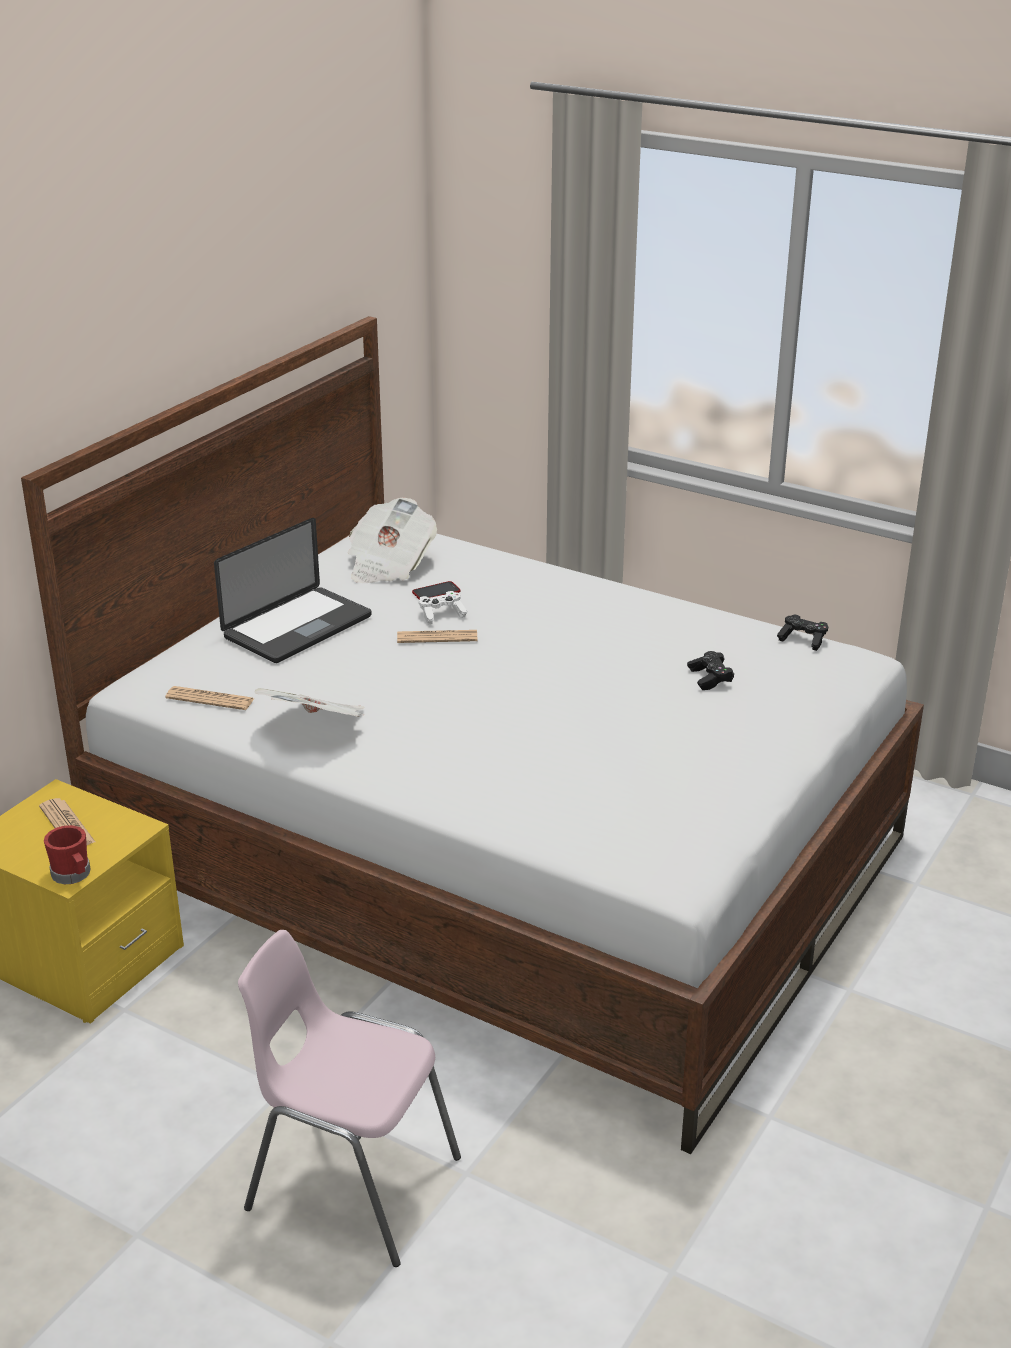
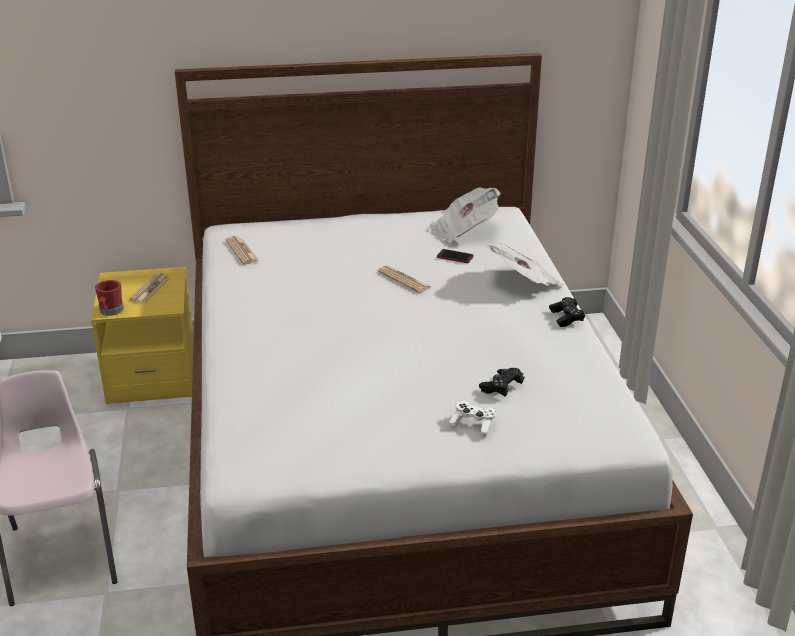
camera: 50 degrees right, 0 degrees up
(297, 627) = (350, 239): laptop -> none
(317, 728) = (254, 290): newspaper -> newspaper (523, 283)
(441, 615) = (431, 269): white game controller -> white game controller (473, 425)
(803, 640) = (616, 403): black game controller -> black game controller (566, 318)

